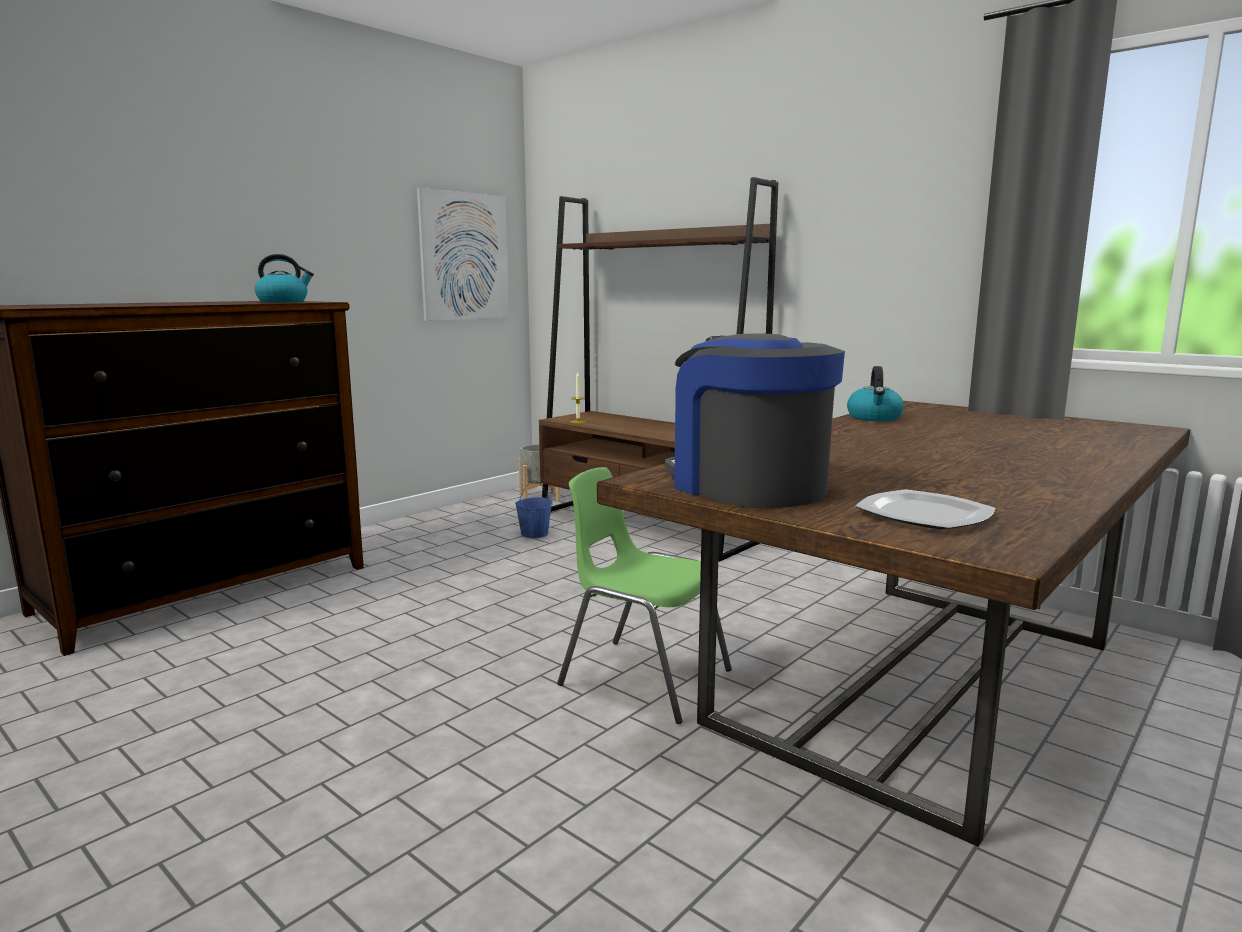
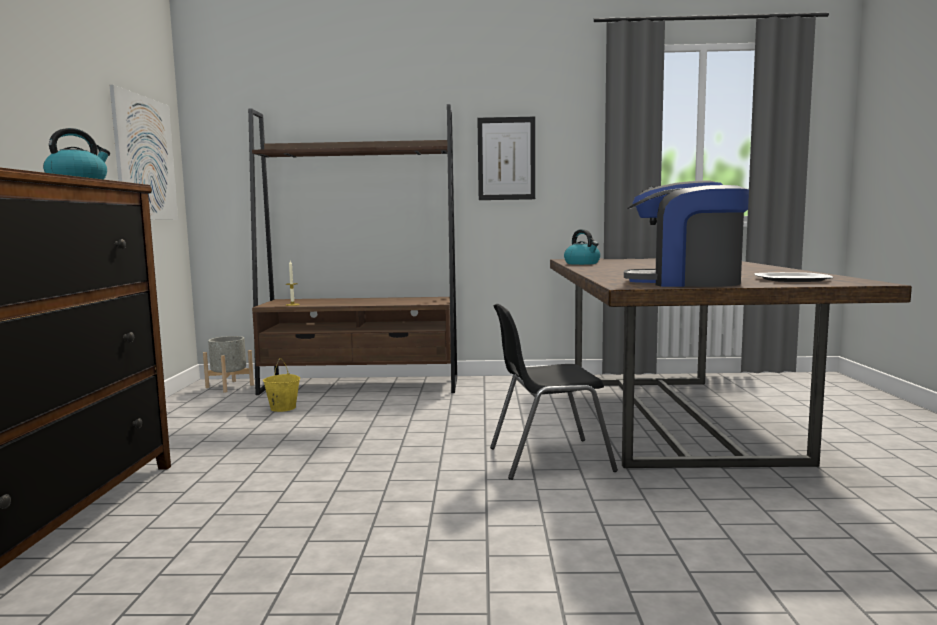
camera: 40 degrees left, 5 degrees down
(534, 534) = (282, 408): blue bucket -> yellow bucket
(643, 677) = (547, 459): green chair -> black chair
(848, 248) = (506, 158): none -> picture

